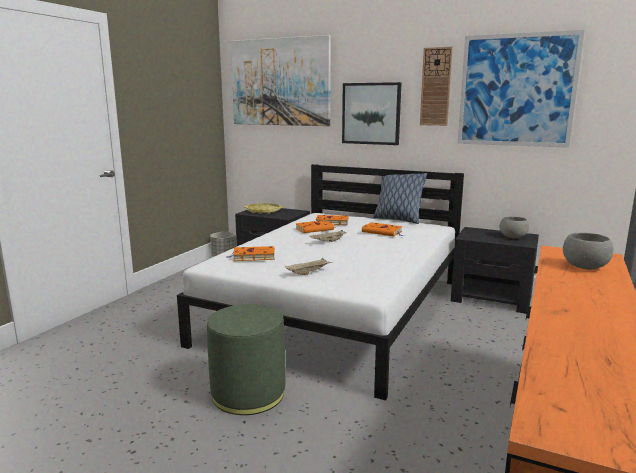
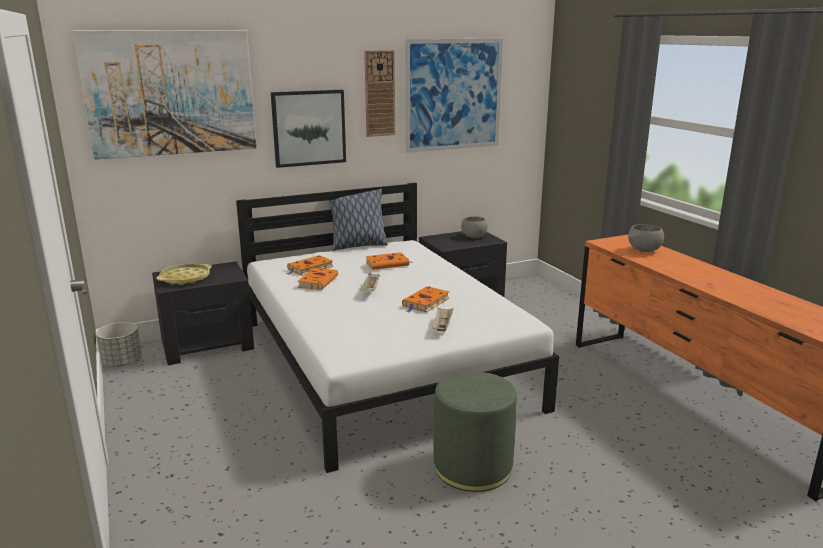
camera: 50 degrees left, 5 degrees up
(252, 257) = (355, 333): orange book -> orange book (425, 303)

